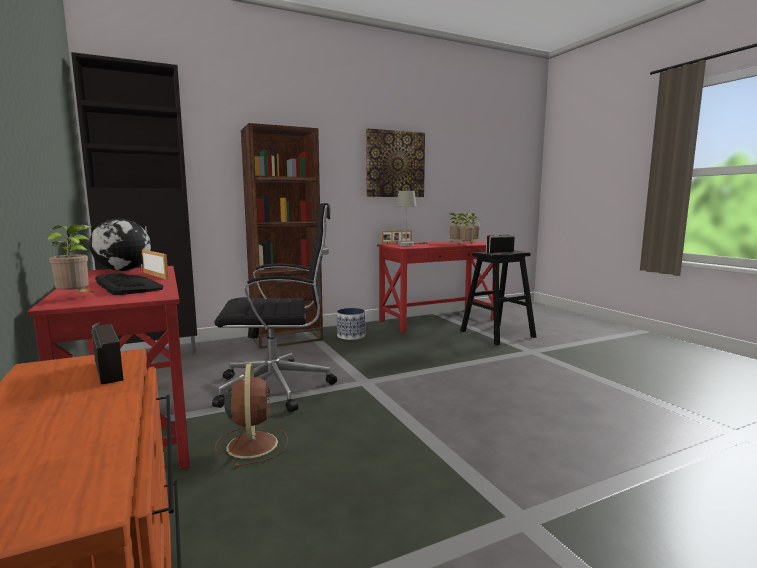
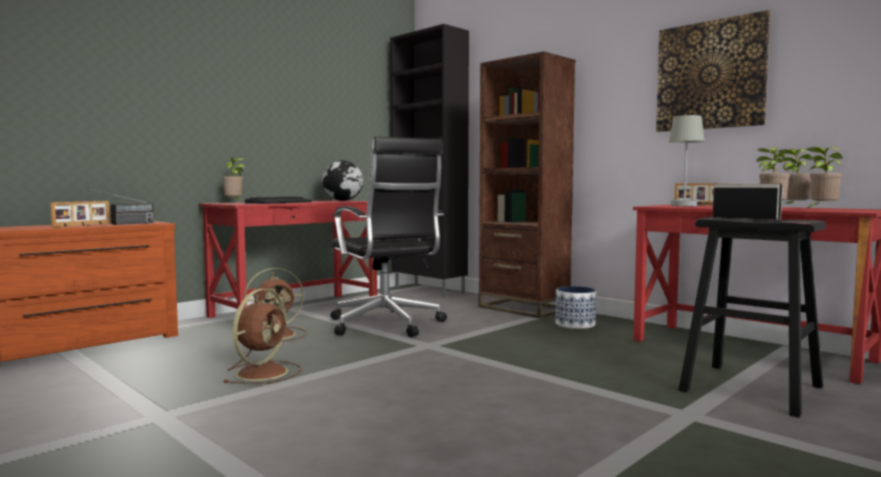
camera: 70 degrees right, 5 degrees down
(156, 275) = (324, 202): picture frame -> picture frame (82, 225)
(400, 458) = (263, 372): none -> brown fan

